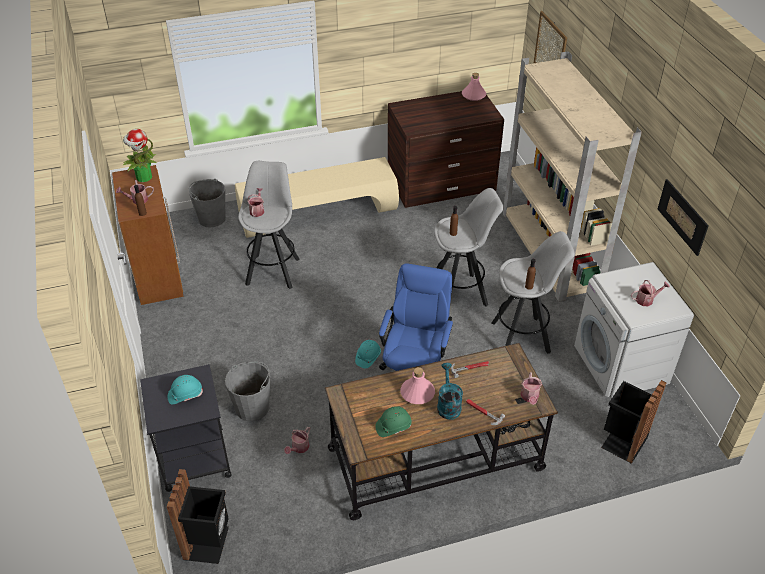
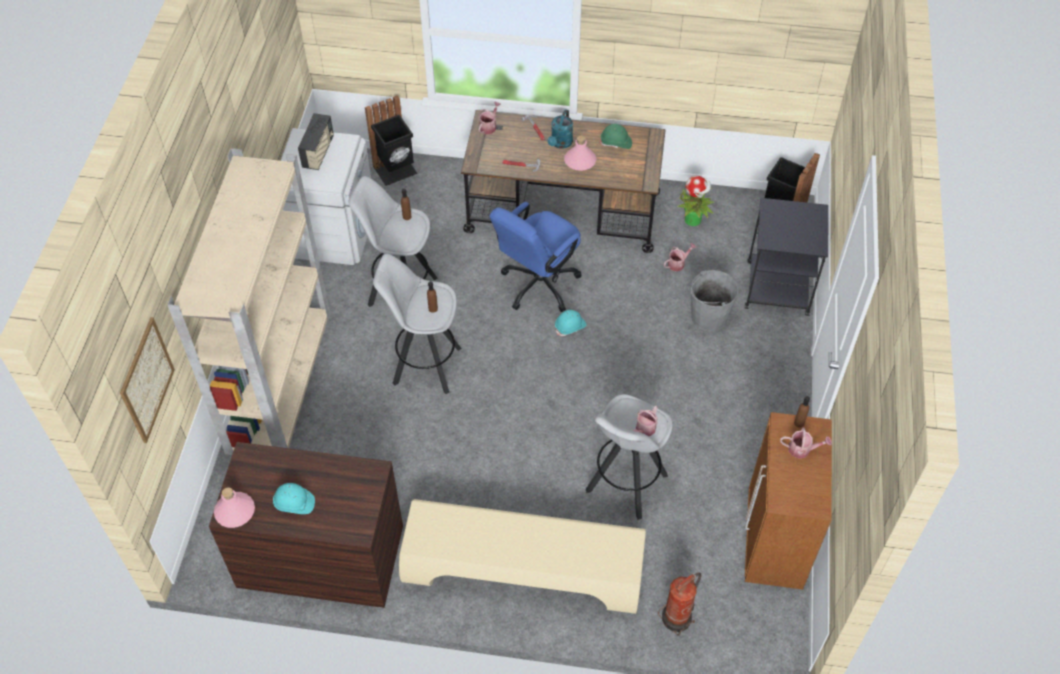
camera: 155 degrees left, 10 degrees up
(143, 177) = (788, 491): potted plant -> potted plant (693, 219)
(185, 394) = (787, 226): turquoise hard hat -> turquoise hard hat (294, 503)
(211, 218) = (678, 618): grey bucket -> fire extinguisher
(647, 300) = (318, 152): watering can -> radio
(682, 216) = (259, 113): picture -> none

